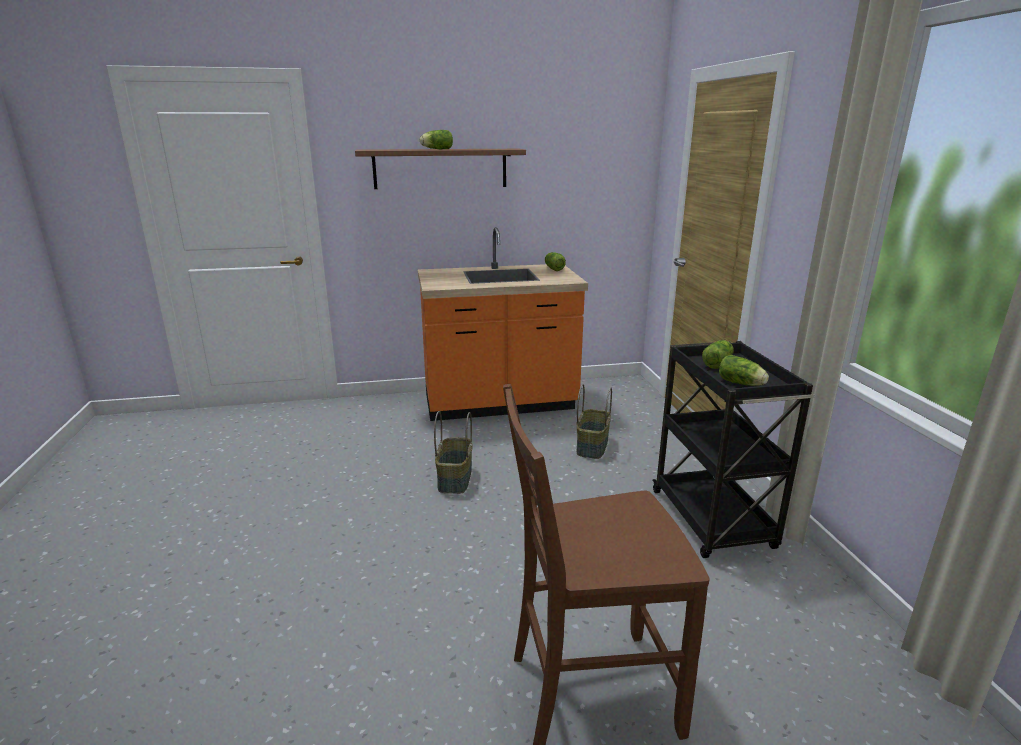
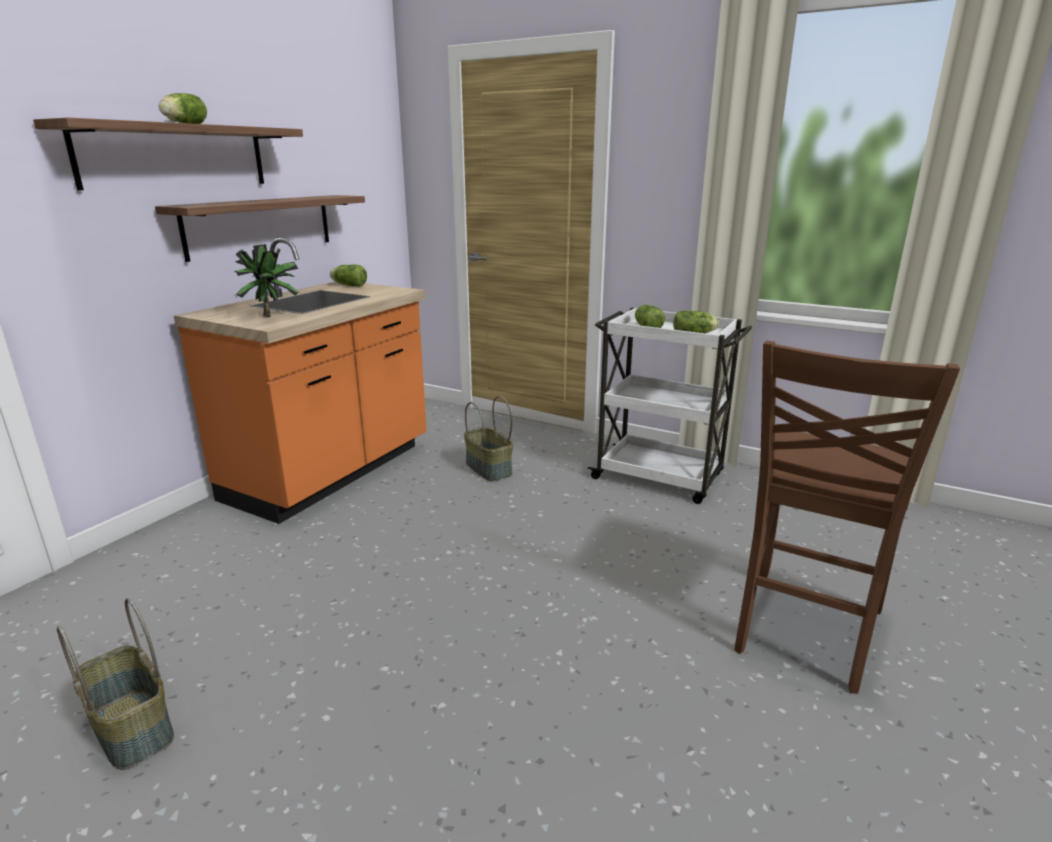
camera: 50 degrees left, 0 degrees up
(452, 281) = (271, 315): none -> potted plant
(455, 479) = (422, 560): basket -> basket (134, 728)
(498, 216) = (260, 225): none -> shelf
(713, 521) = (660, 477): black cart -> white cart

